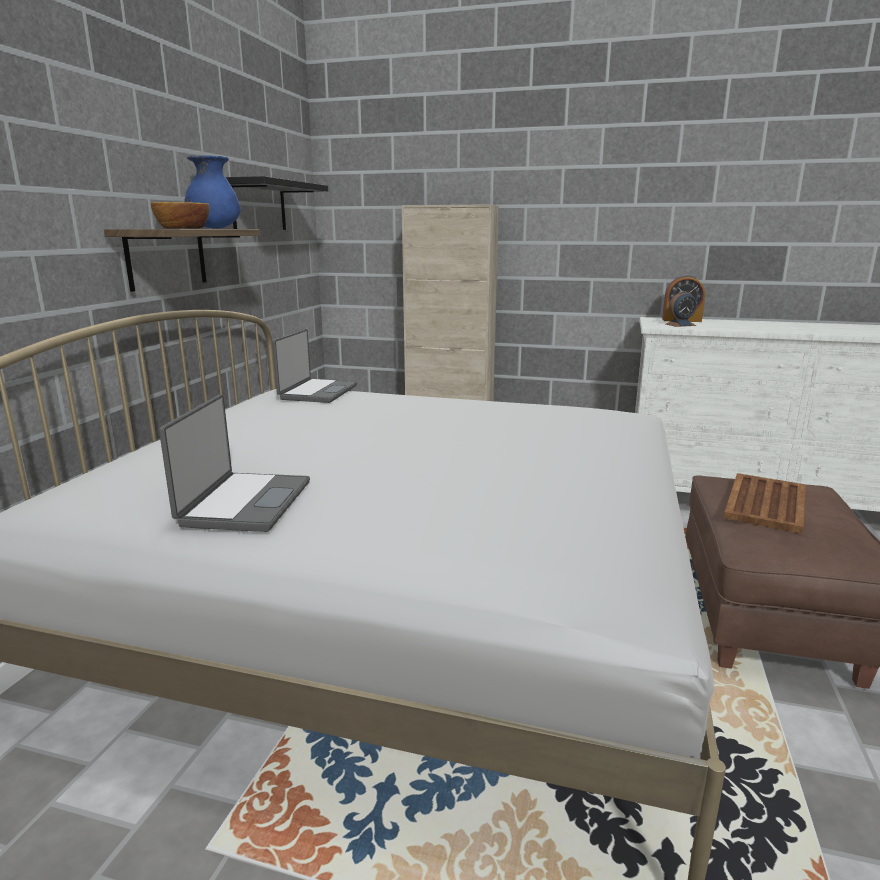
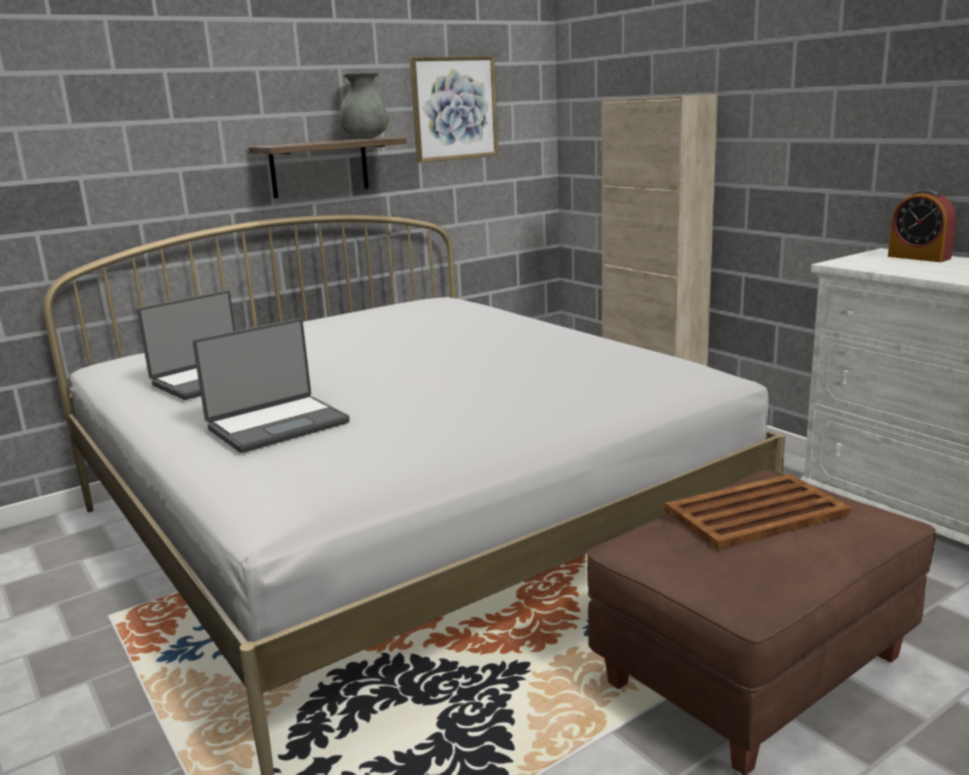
camera: 40 degrees right, 0 degrees up
(182, 228) = (318, 142): bowl -> none
(214, 228) = (365, 138): blue vase -> grey vase
(259, 206) = (454, 108): black shelf -> picture
(317, 392) = (448, 304): laptop -> laptop (277, 425)
(680, 325) = (885, 264): alarm clock -> none

